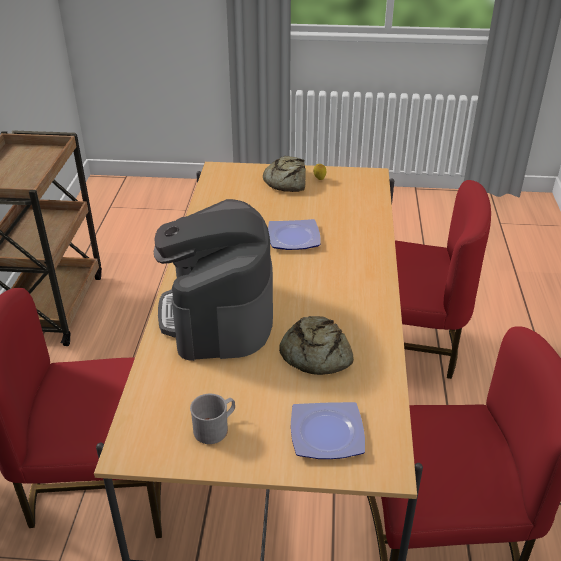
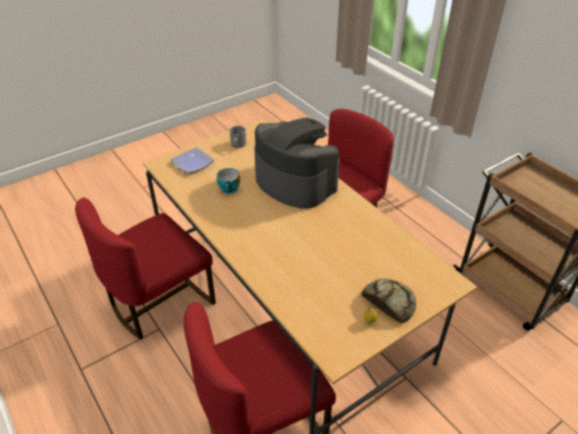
camera: 140 degrees right, 5 degrees up
(293, 238) = (316, 248): plate -> none
(314, 354) = (228, 188): bread -> cup

